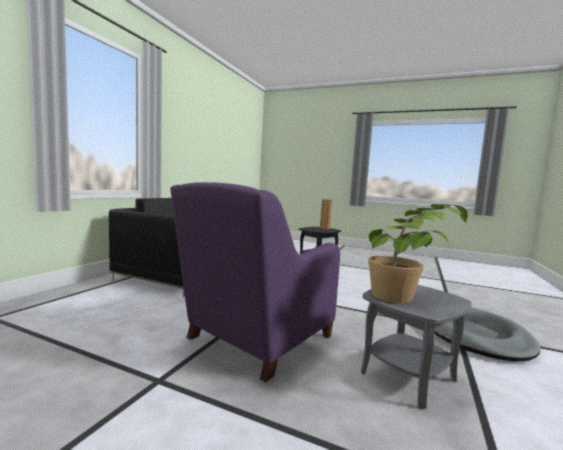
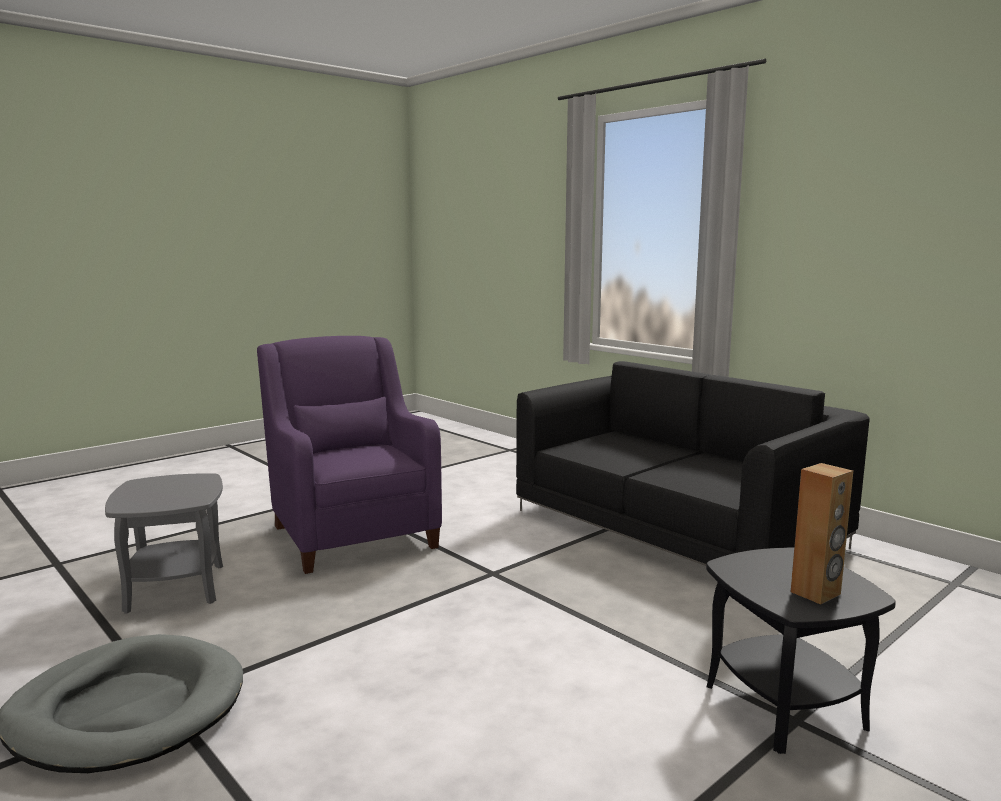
camera: 115 degrees right, 5 degrees up
(410, 295) = (174, 490): potted plant -> none

